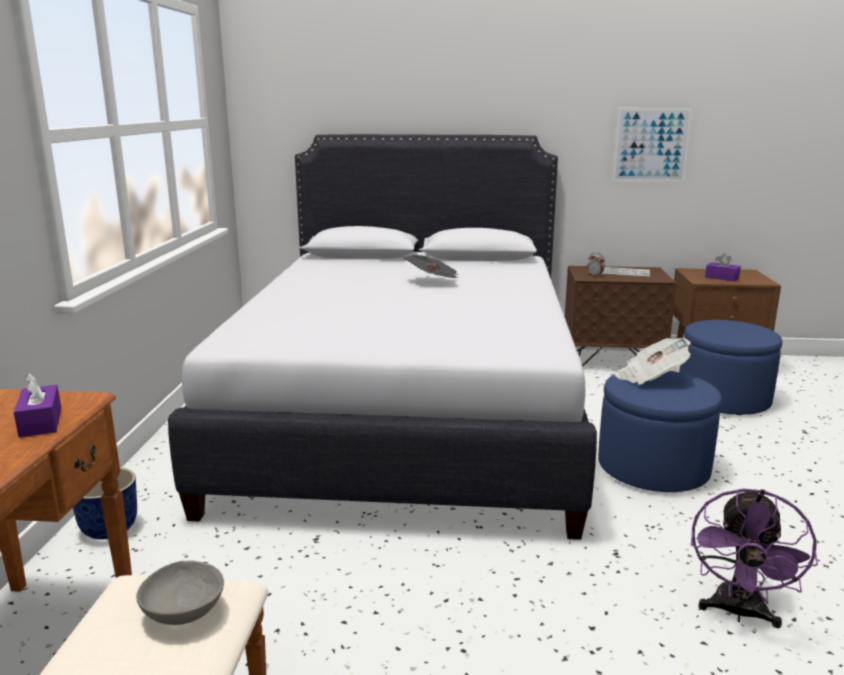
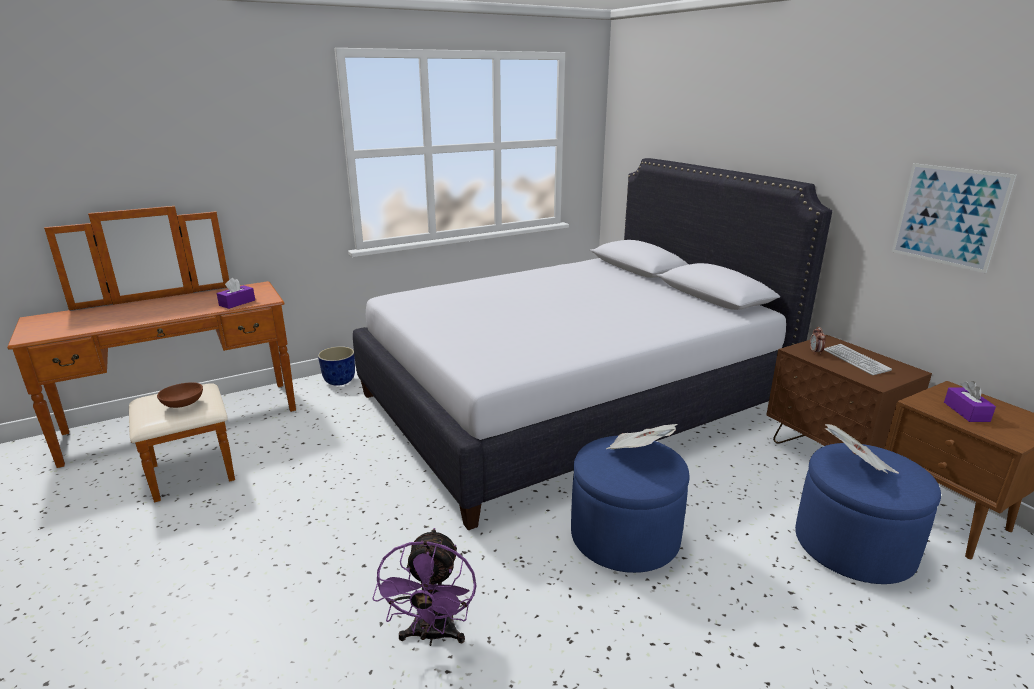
camera: 55 degrees right, 5 degrees up
(182, 612) = (182, 404): grey bowl -> brown bowl
(433, 282) = (604, 304): newspaper -> newspaper (857, 466)
(738, 613) = (432, 635): purple fan -> purple fan turned 75 degrees counterclockwise

